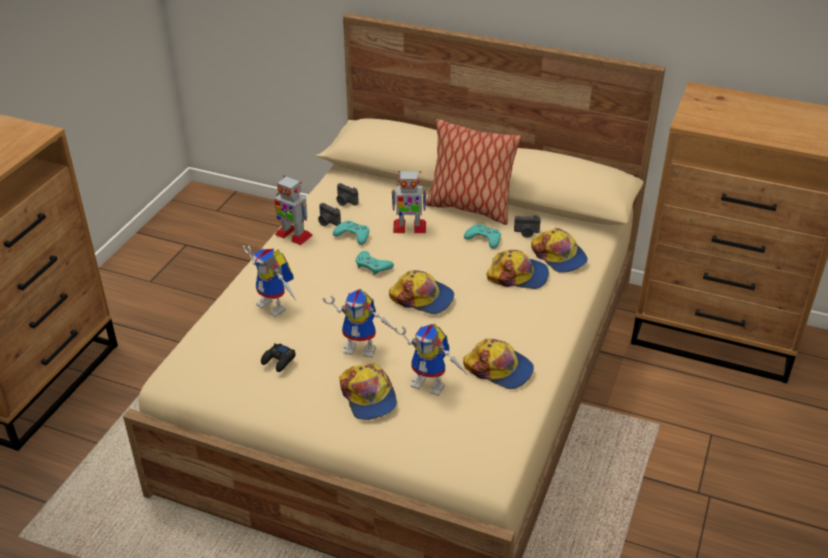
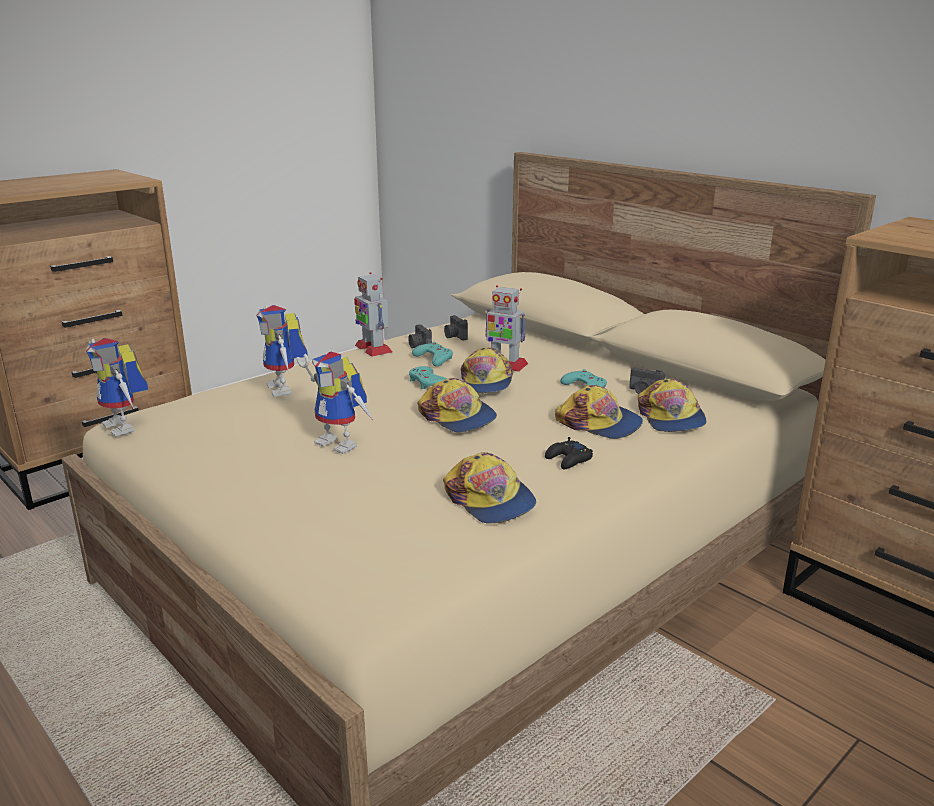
camera: 25 degrees right, 15 degrees down
(278, 361) = (233, 430): black game controller -> black game controller (568, 460)
(368, 396) = (296, 485): cap -> cap (485, 383)
(432, 383) = (388, 493): toy robot -> toy robot (126, 427)
(469, 208) = (591, 363): pillow -> none

